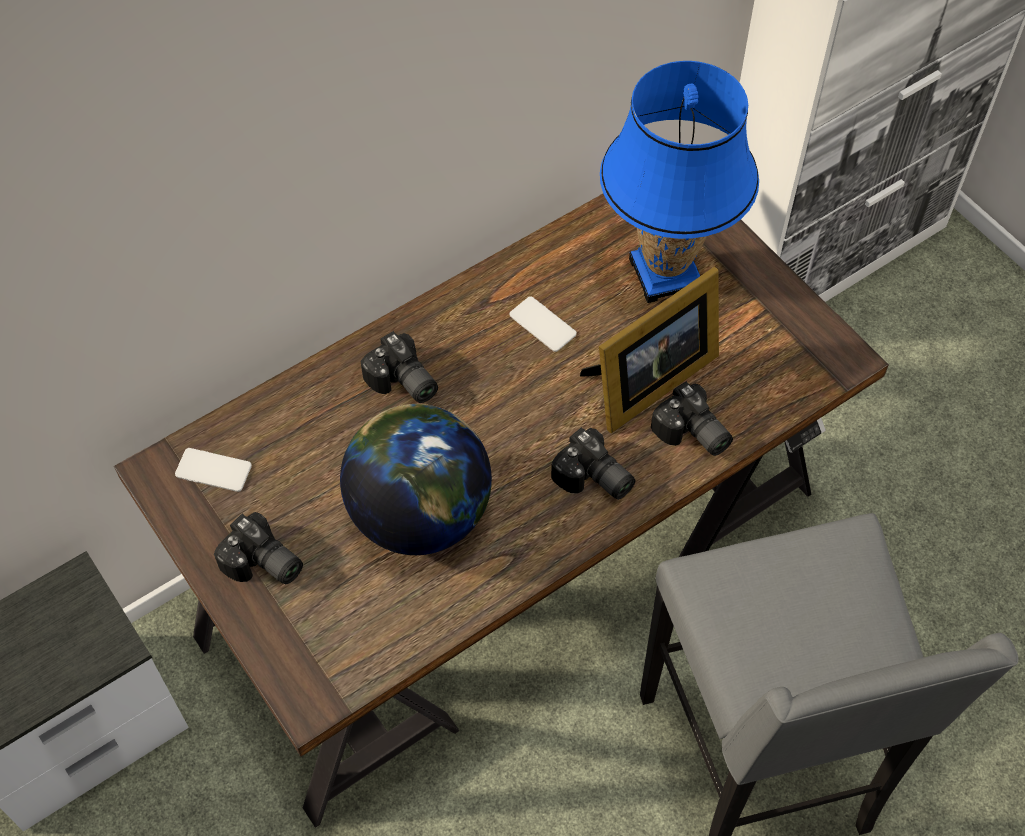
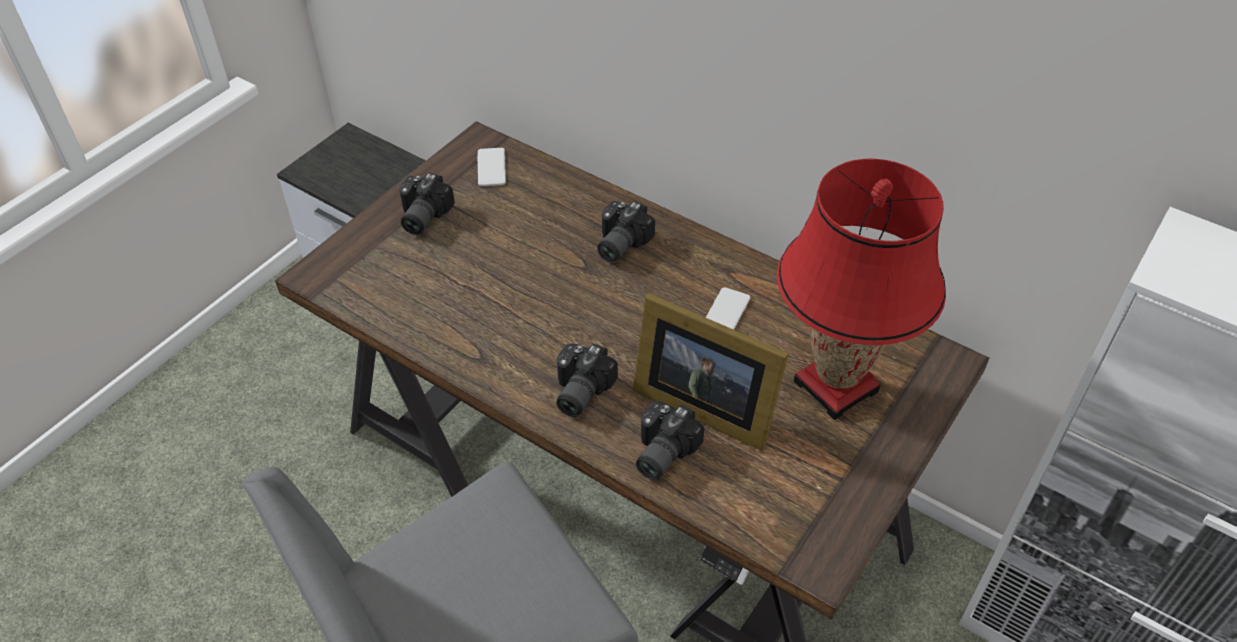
camera: 70 degrees right, 10 degrees down
(420, 513) = (498, 289): globe -> none
(666, 274) = (835, 387): blue table lamp -> red table lamp

